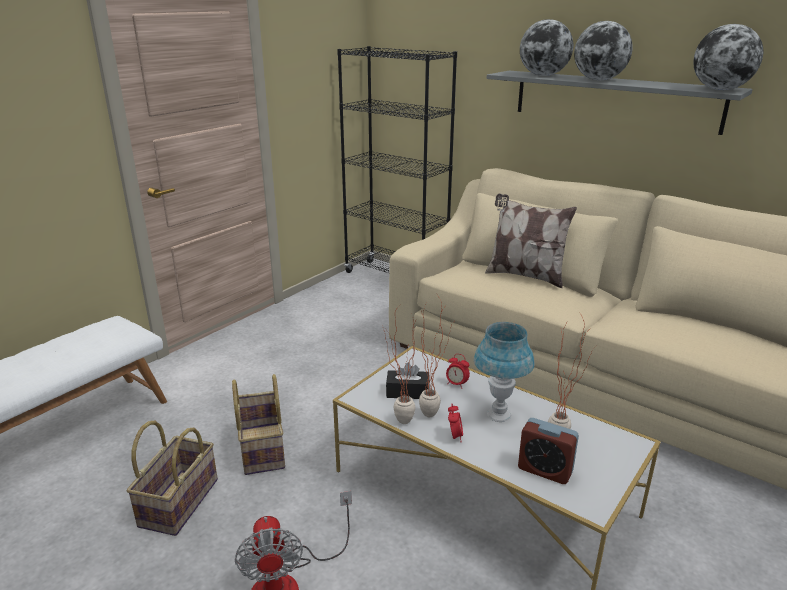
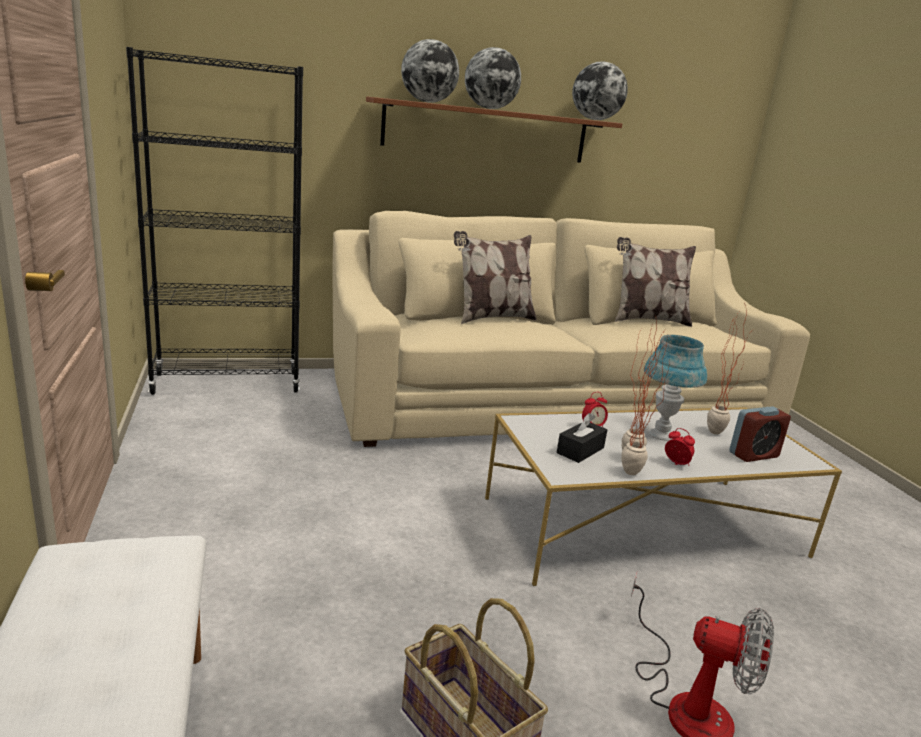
camera: 55 degrees left, 5 degrees down
(261, 448) = (430, 618): basket -> none
(614, 100) = (486, 132): grey shelf -> brown shelf
(694, 322) = (647, 320): none -> pillow

